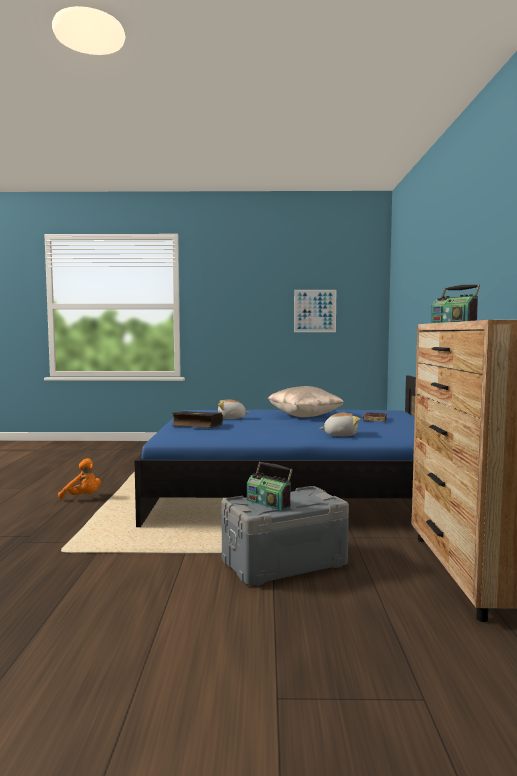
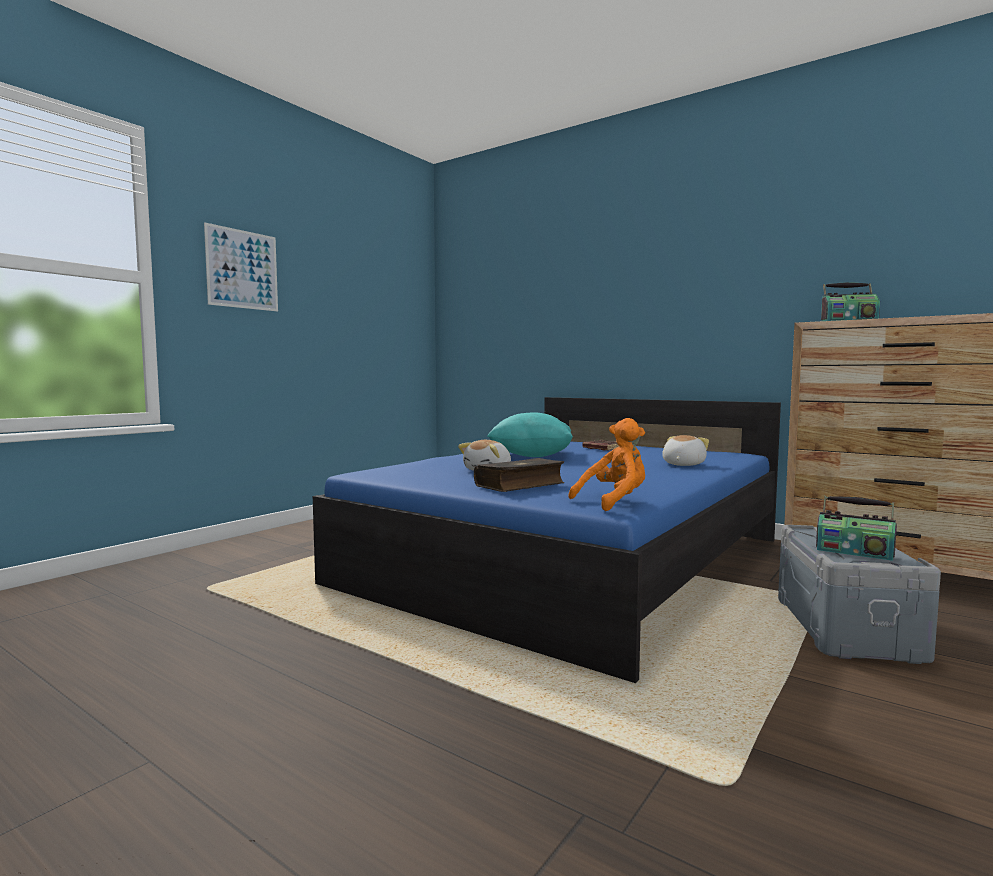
camera: 55 degrees left, 0 degrees up
(83, 498) = (376, 698): orange plush toy -> orange plush toy (614, 501)
(269, 503) = (854, 552): radio -> radio turned 45 degrees clockwise
(304, 416) = (531, 456): beige pillow -> turquoise pillow
(315, 311) = (363, 312): picture -> picture (242, 269)

